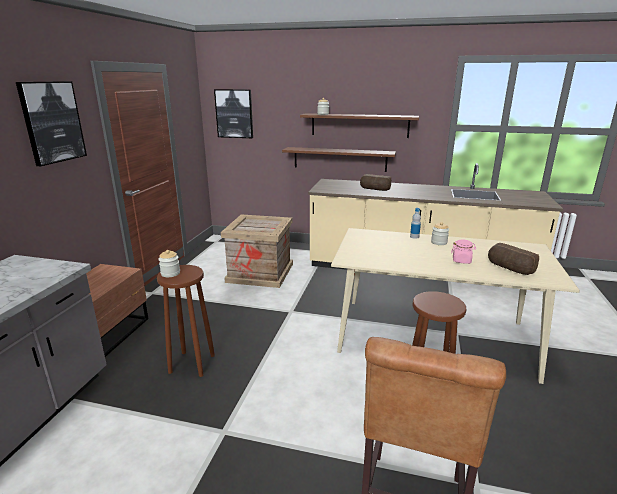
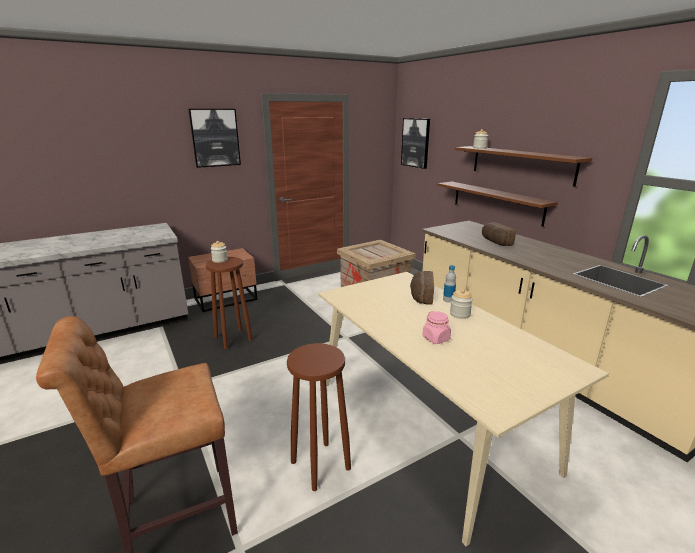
camera: 45 degrees right, 0 degrees up
(509, 268) = (470, 369): bread -> bread (420, 296)

